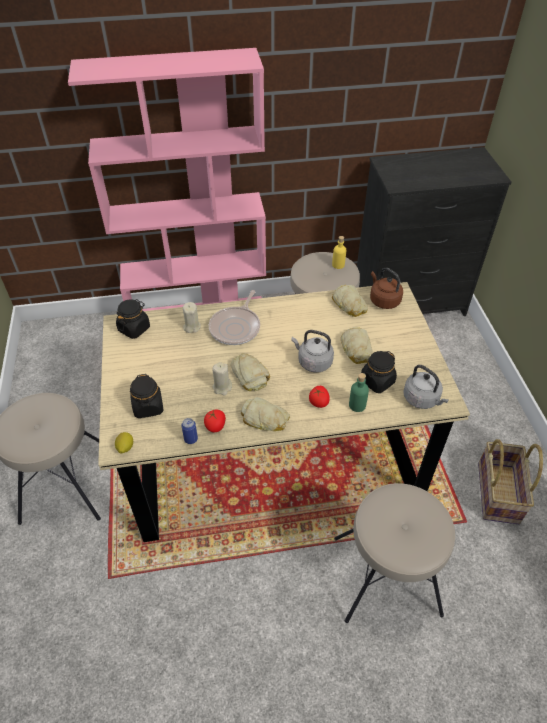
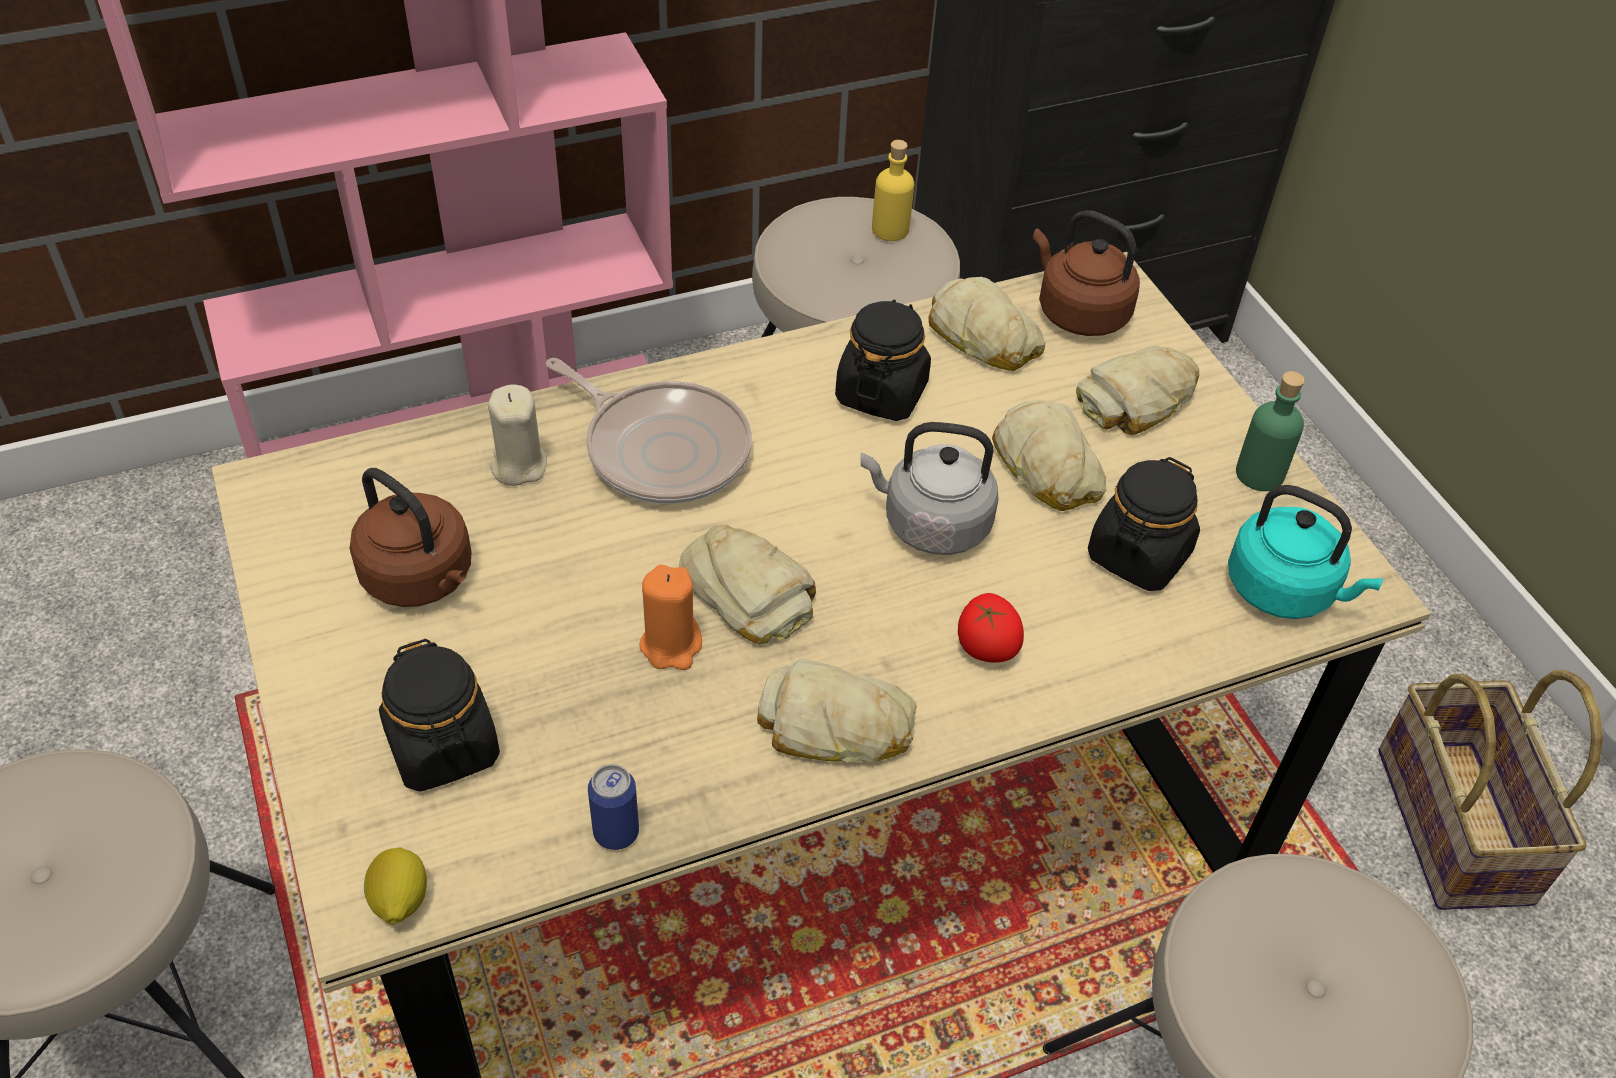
camera: 15 degrees left, 0 degrees up
(134, 328) = (328, 496): black jar -> black jar (881, 393)
(154, 357) = (422, 579): none -> brown kettle
(215, 426) = (685, 775): tomato -> none
(222, 387) = (671, 645): beige candle -> orange candle
(236, 327) = (662, 448): frying pan -> frying pan turned 60 degrees counterclockwise
(357, 405) = (1103, 637): green bottle -> green bottle (1259, 474)
(394, 331) = (1139, 400): none -> bread
(422, 399) = (1285, 590): grey kettle -> turquoise kettle

